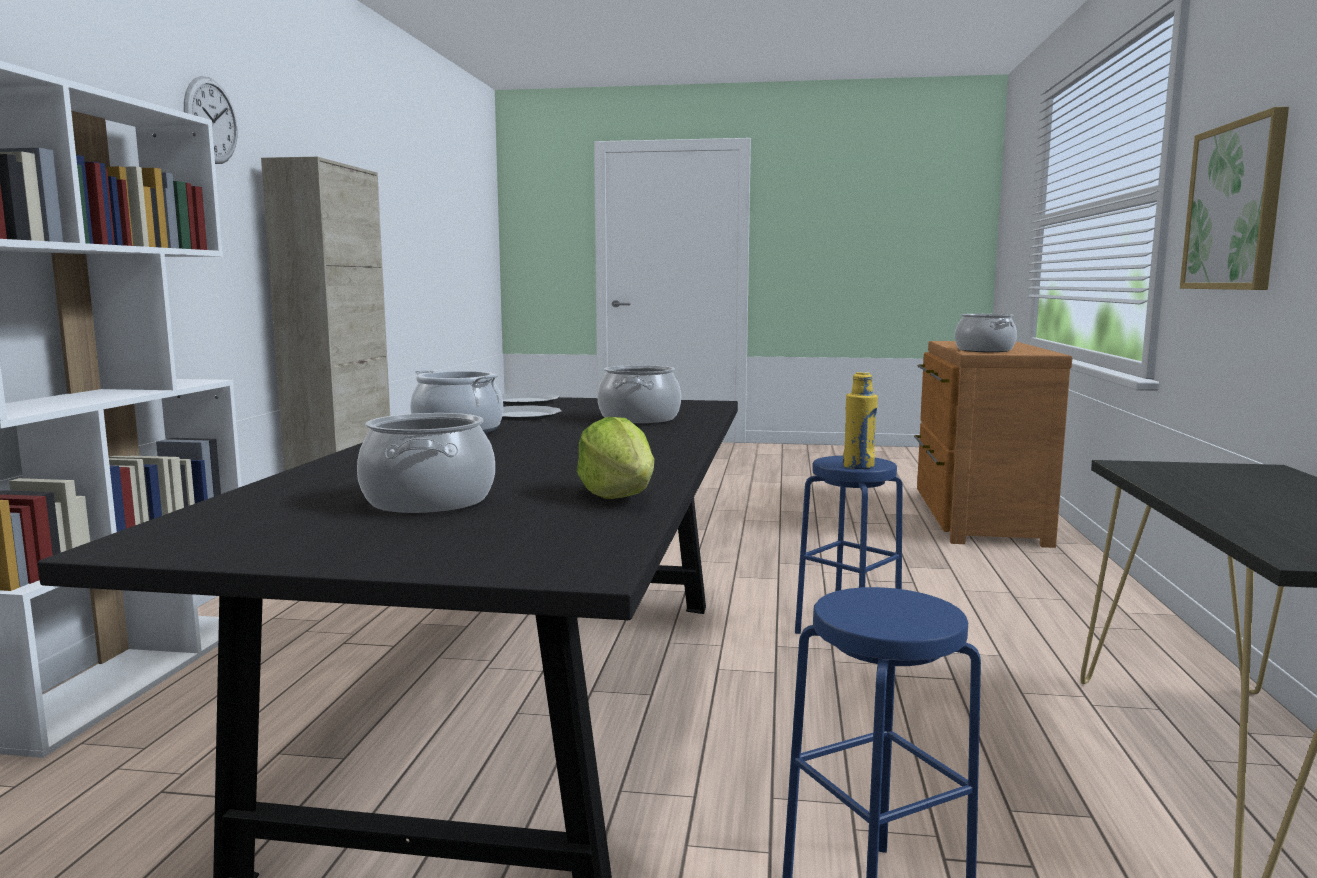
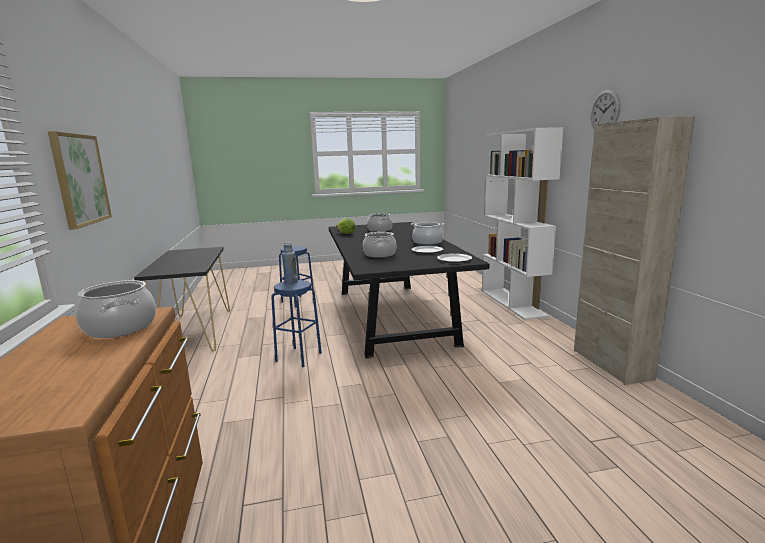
camera: 160 degrees right, 5 degrees up
(858, 466) = (291, 282): yellow bottle -> blue bottle

